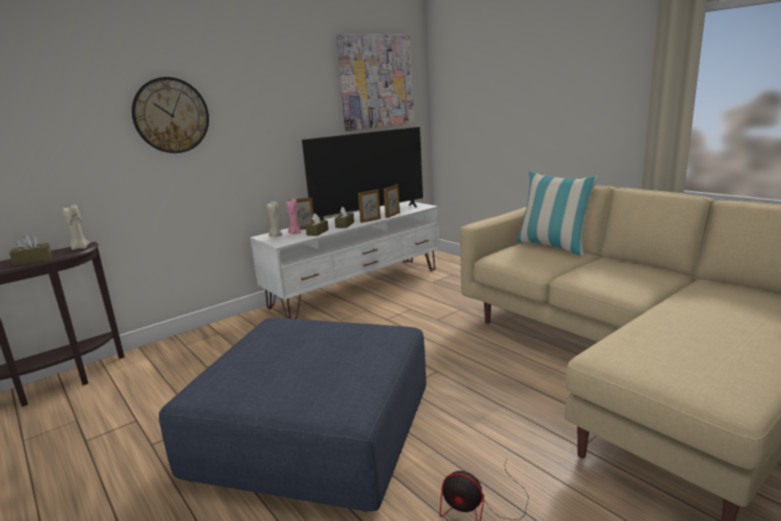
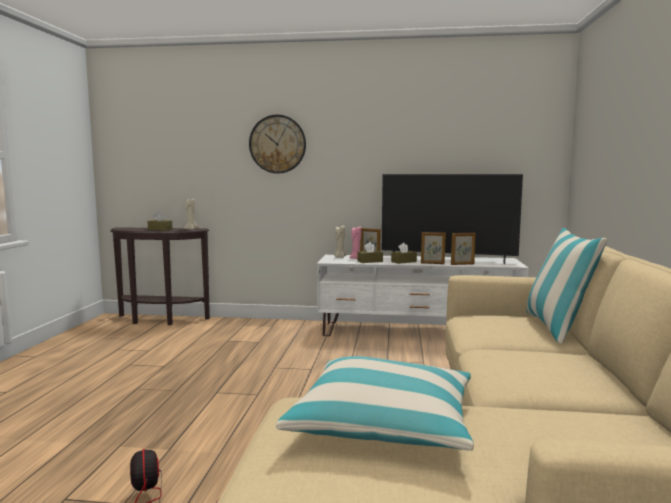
camera: 45 degrees right, 10 degrees down
(313, 432) = (192, 400): blue ottoman -> none
(376, 82) = (491, 125): picture -> none
(667, 339) = (384, 424): none -> pillow

